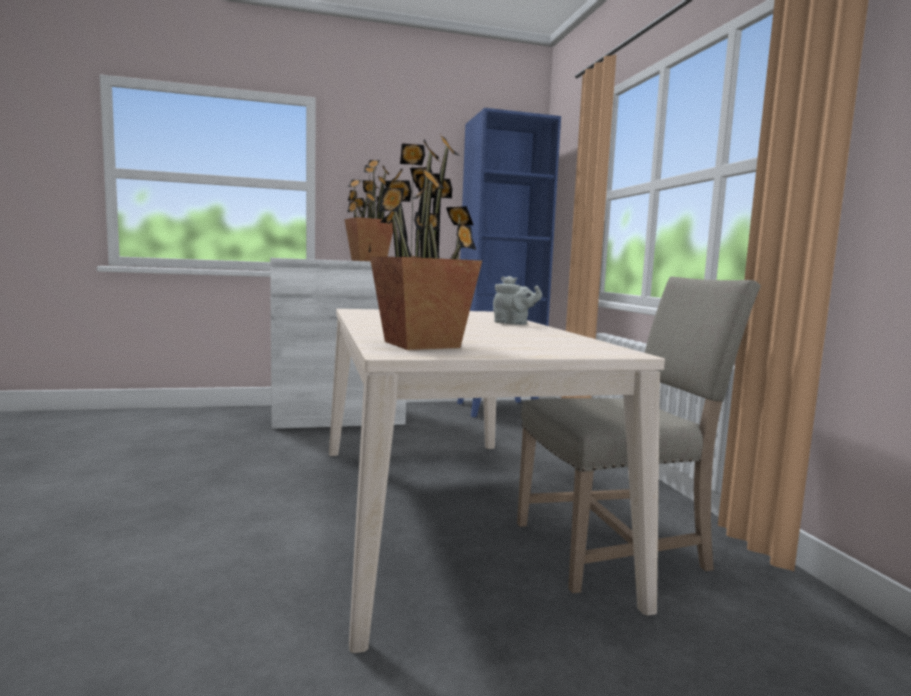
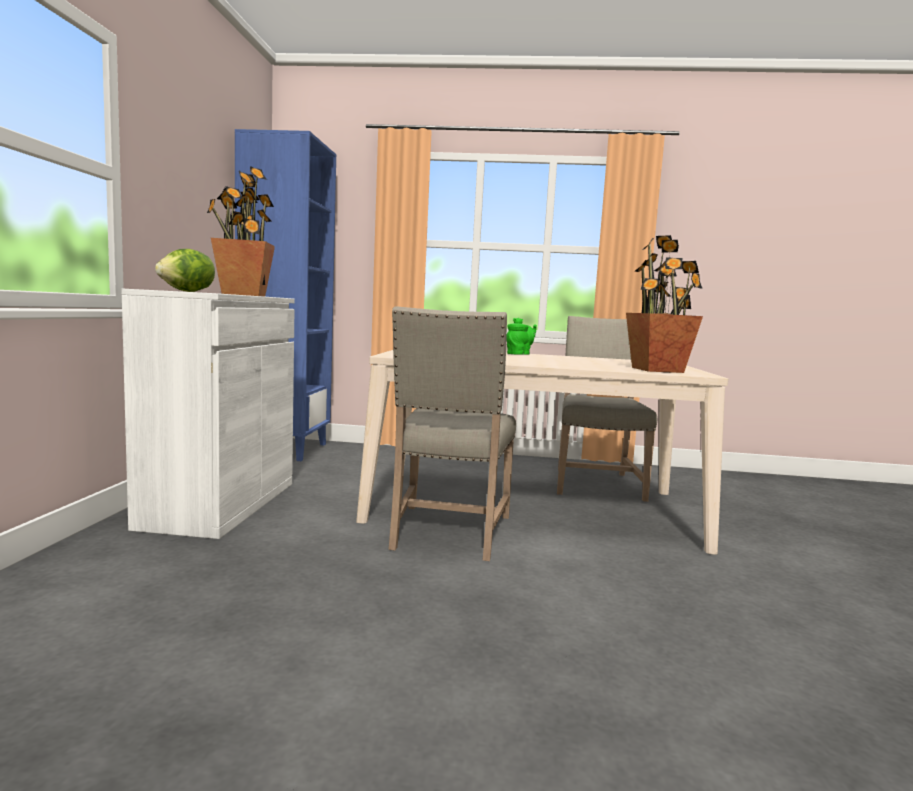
camera: 70 degrees left, 0 degrees up
(308, 258) = (188, 291): none -> lettuce
(326, 484) = (448, 533): none -> beige chair
(513, 324) = (519, 354): grey teapot -> green teapot

